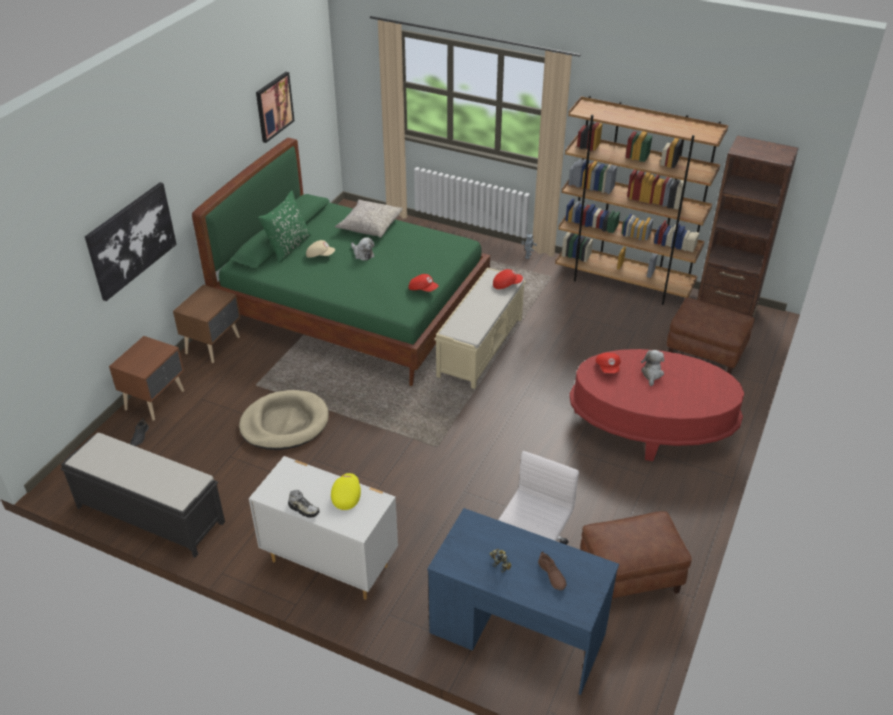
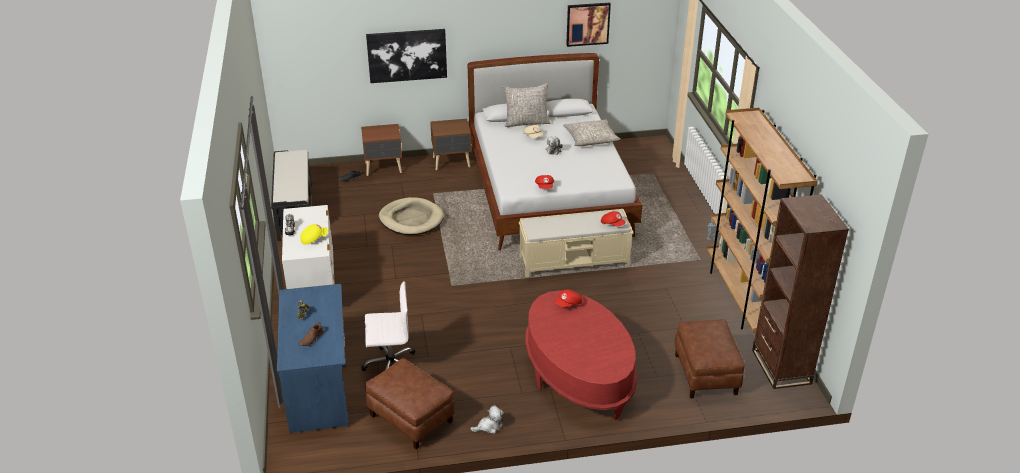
camera: 55 degrees right, 5 degrees down
(288, 247) = (526, 122): green pillow -> grey pillow
(354, 309) = (549, 194): green bed -> white bed
(652, 374) = (586, 327): plush toy -> plush toy (489, 426)

